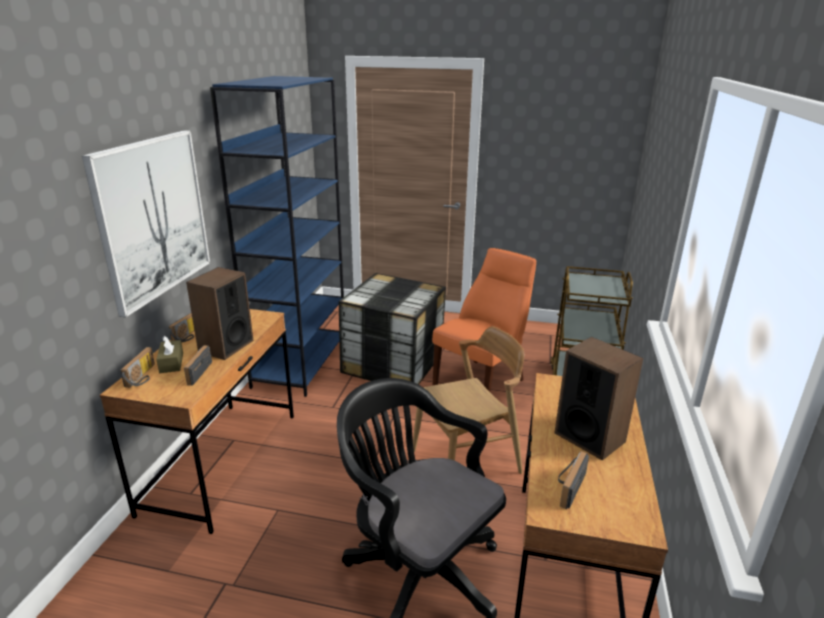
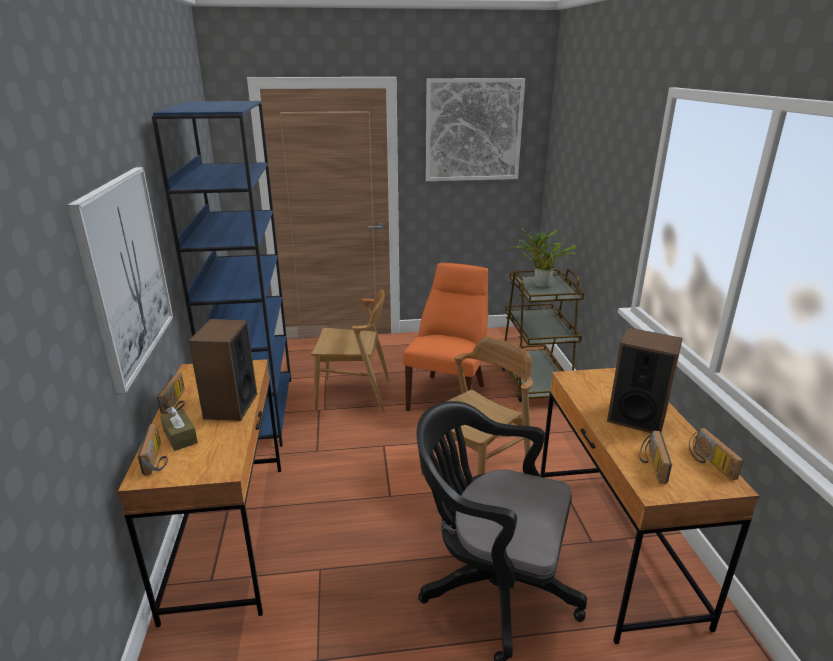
camera: 20 degrees left, 0 degrees up
(196, 372) = (218, 440): radio -> radio (709, 463)
(393, 364) = (354, 395): storage box -> brown chair
(560, 116) = (473, 130): none -> picture
(592, 285) = (540, 285): none -> potted plant

